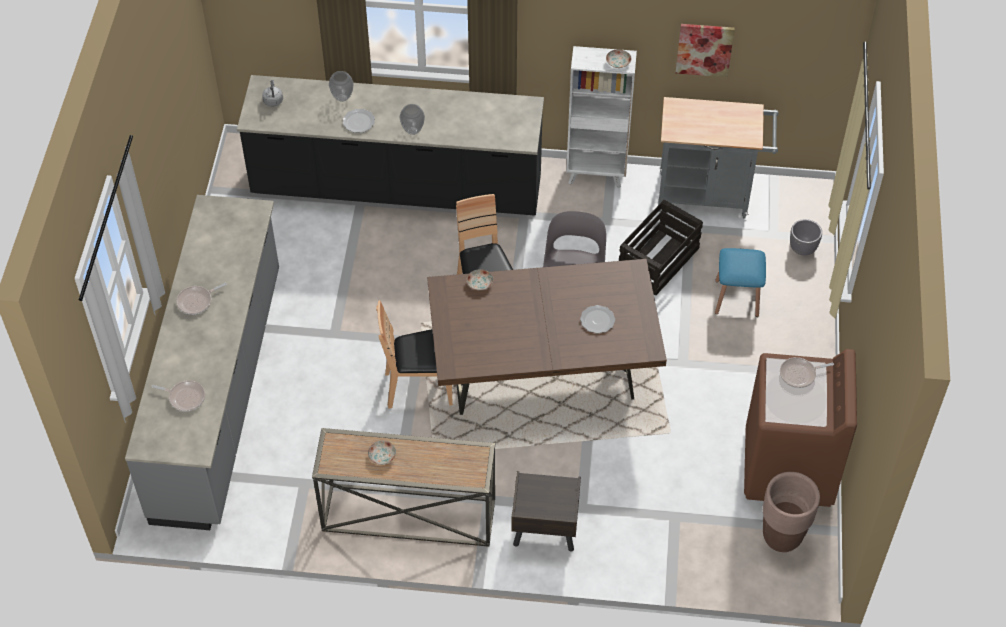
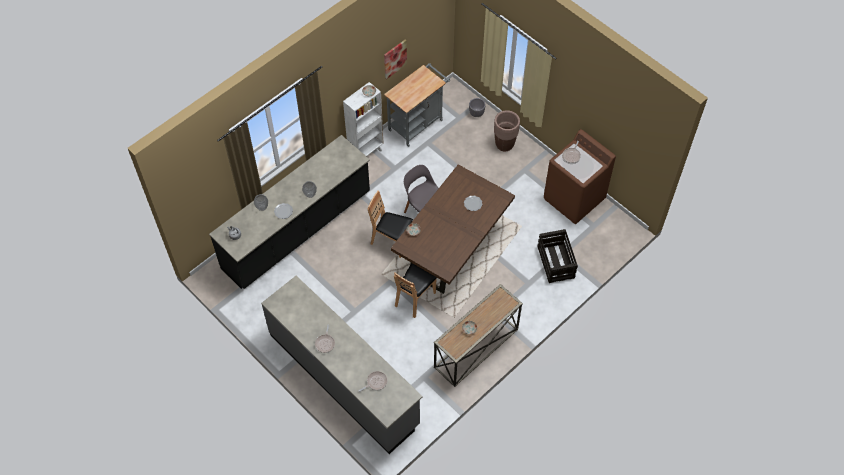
camera: 50 degrees left, 5 degrees up
(544, 530) = (528, 304): brown nightstand -> none
(658, 260) = (433, 165): crate -> crate (555, 262)
(736, 298) = (478, 154): blue stool -> none
(782, 537) = (602, 225): brown planter -> brown planter (504, 144)

